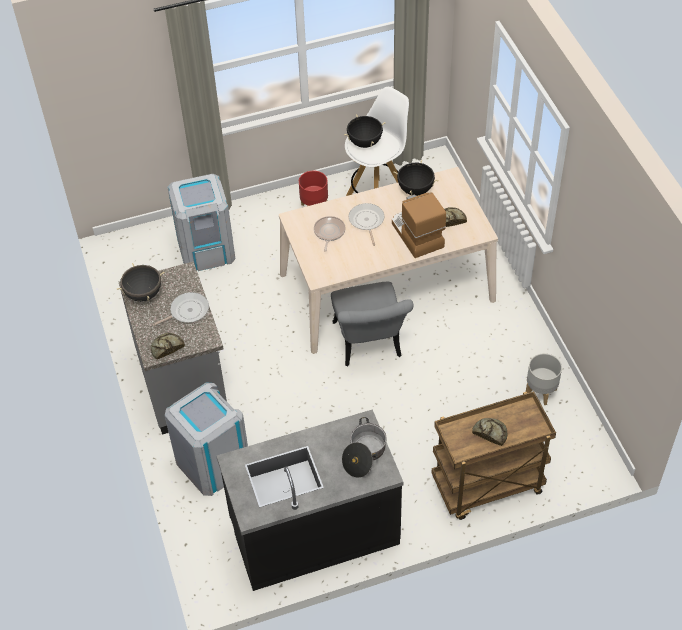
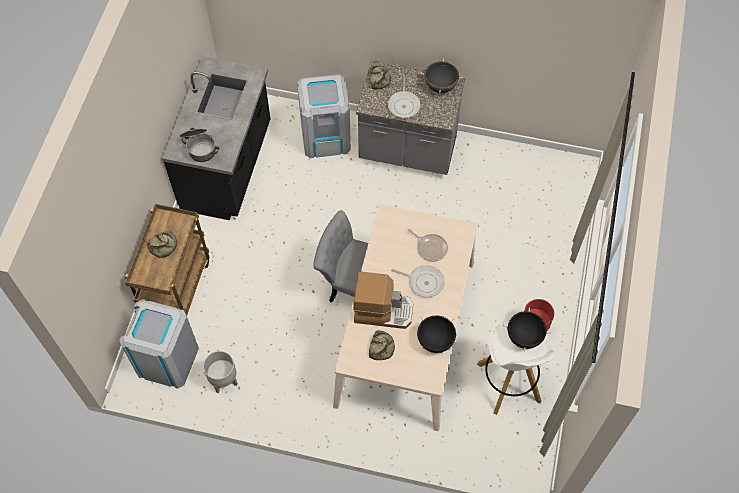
camera: 120 degrees right, 10 degrees up
(206, 249) = (535, 224): grey trash can -> grey trash can (167, 360)

